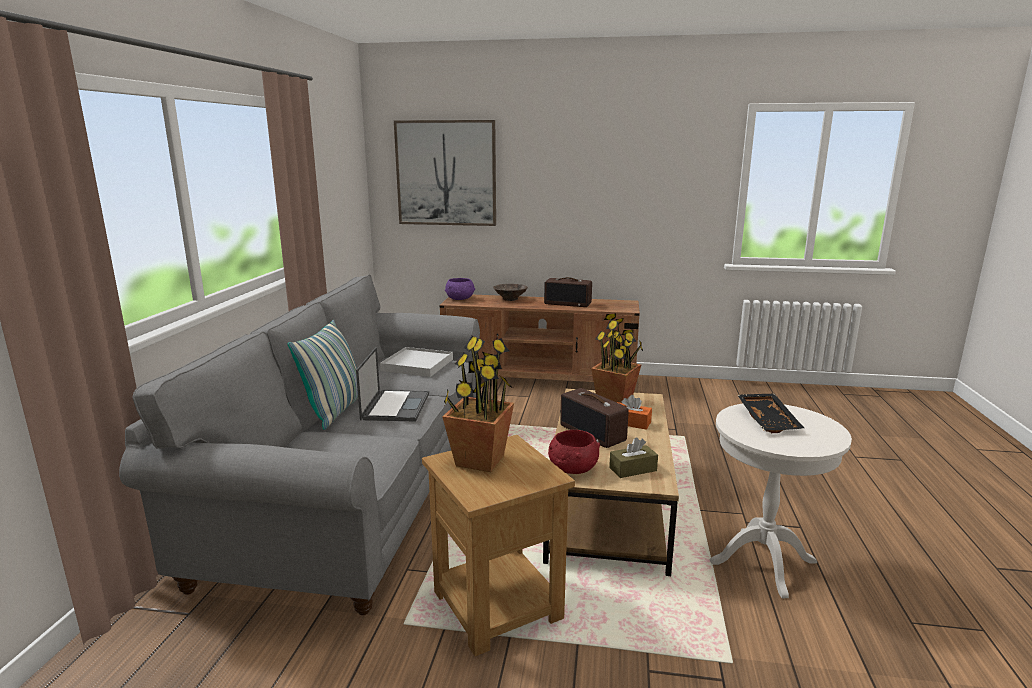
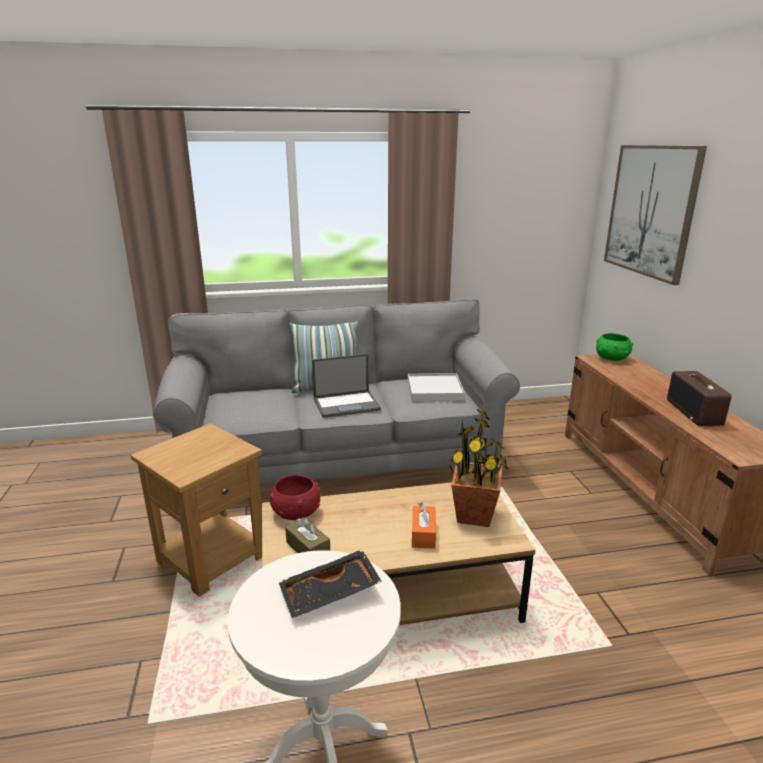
camera: 70 degrees right, 5 degrees up
(460, 298) = (612, 358): purple bowl -> green bowl
(479, 460) = (208, 443): potted plant -> none
(510, 299) = (655, 380): brown bowl -> none
(593, 433) = (380, 513): radio -> none

